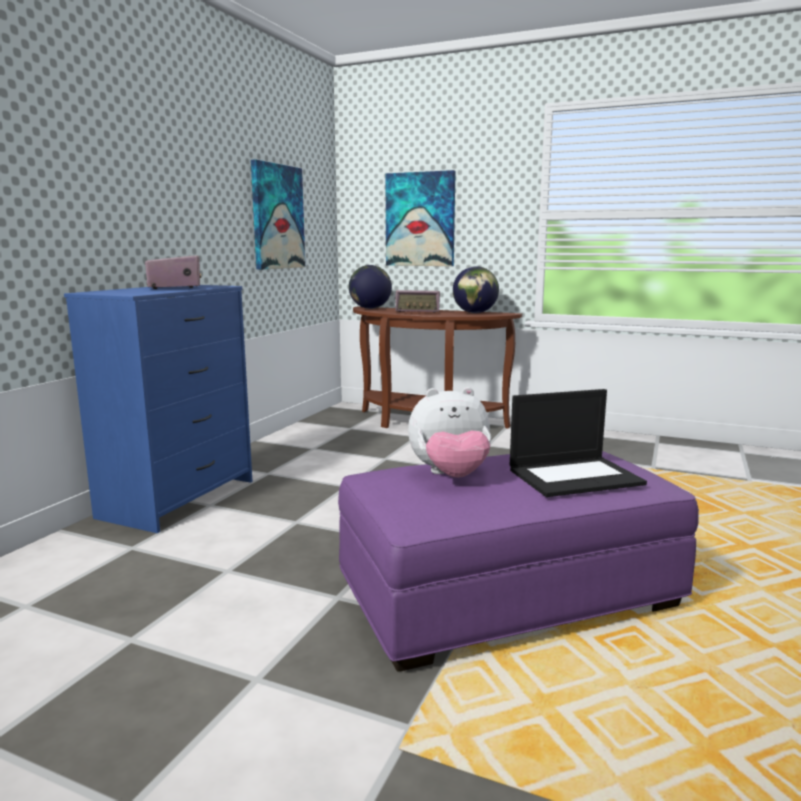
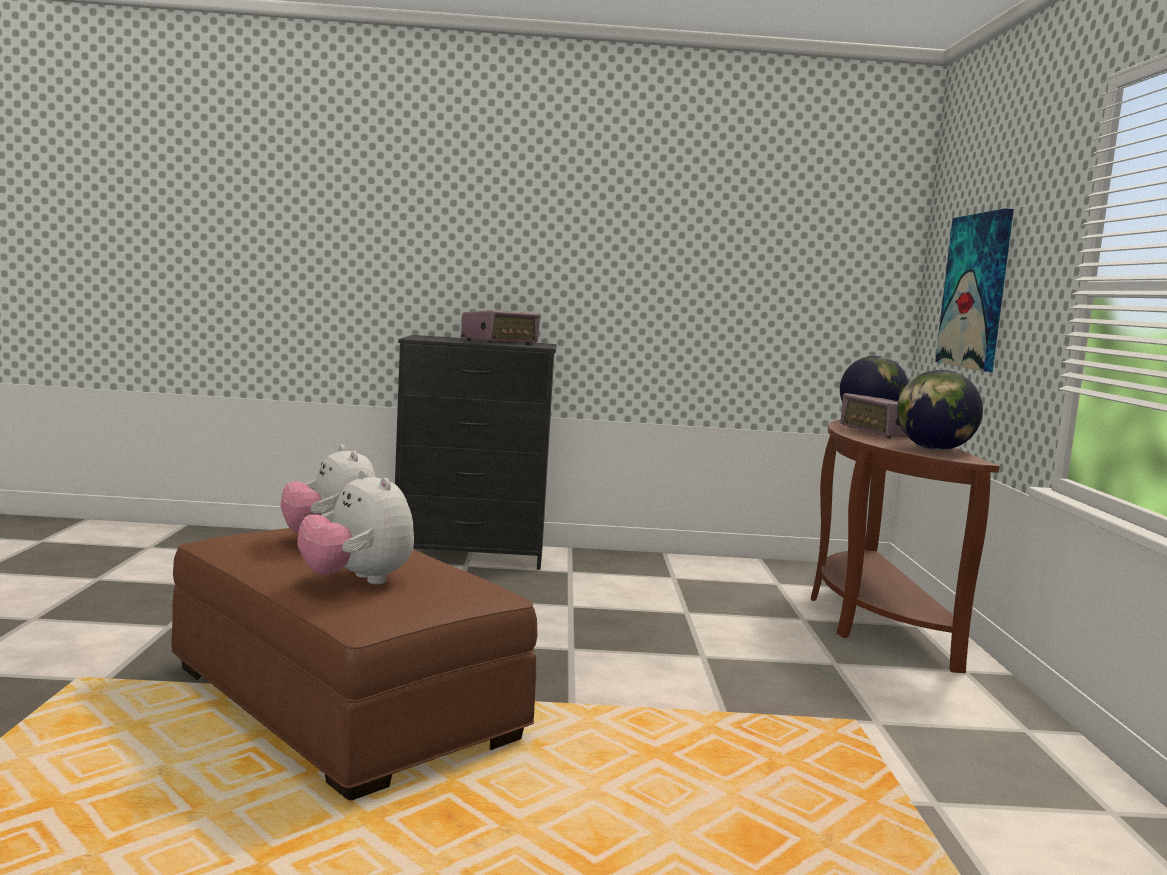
camera: 65 degrees right, 5 degrees down
(179, 499) = (470, 554): blue dresser -> black dresser
(277, 217) = (757, 280): picture -> none
(507, 593) = (342, 702): purple ottoman -> brown ottoman
(575, 476) = (356, 581): laptop -> plush toy

